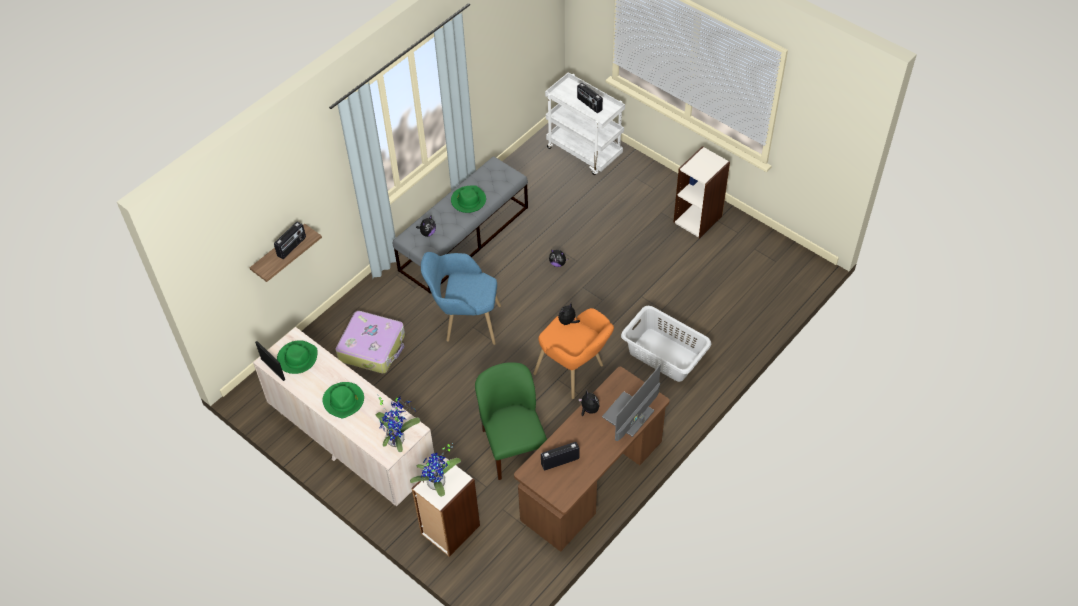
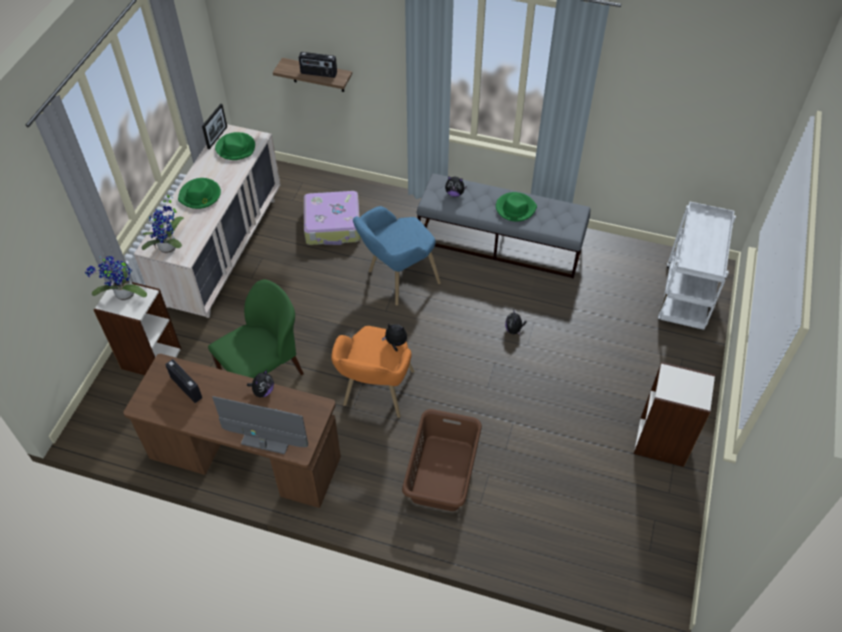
camera: 65 degrees right, 0 degrees up
(465, 322) = (396, 281): blue armchair -> blue armchair turned 105 degrees counterclockwise
(589, 104) = (703, 248): radio -> none
(664, 354) = (443, 472): grey laundry basket -> brown laundry basket

